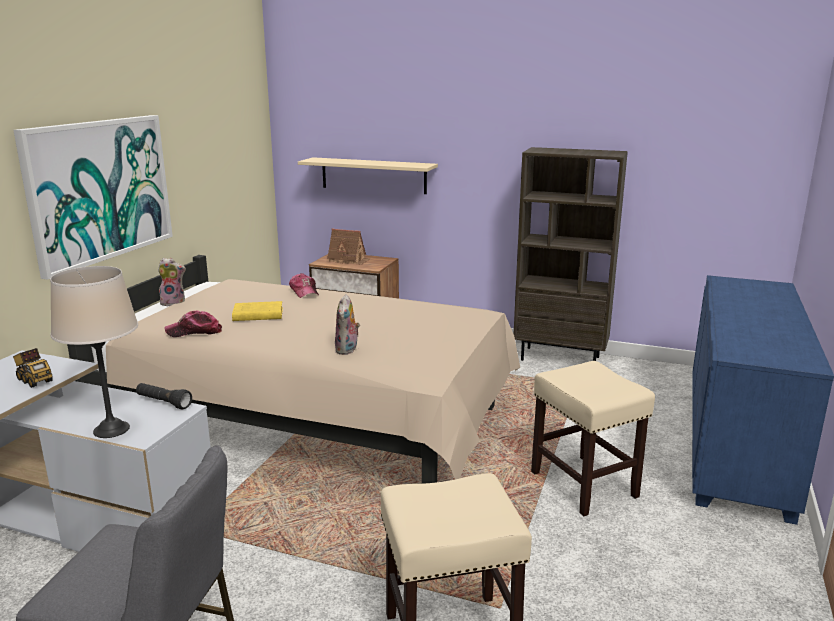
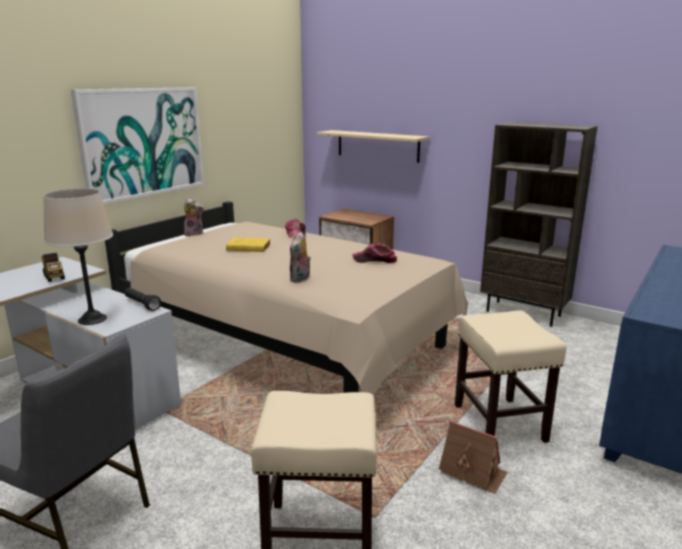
camera: 15 degrees right, 0 degrees up
(194, 332) = (193, 255): cap -> cap (375, 260)
(349, 260) = (352, 215): toy house -> toy house (472, 472)

